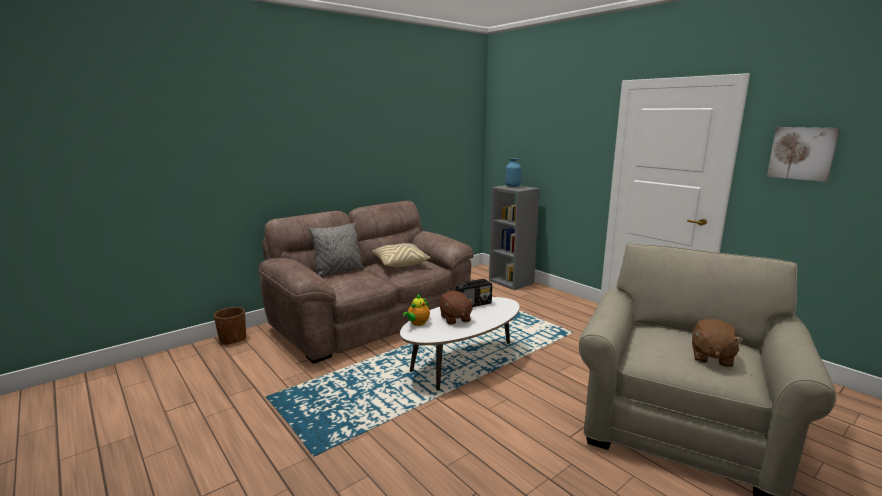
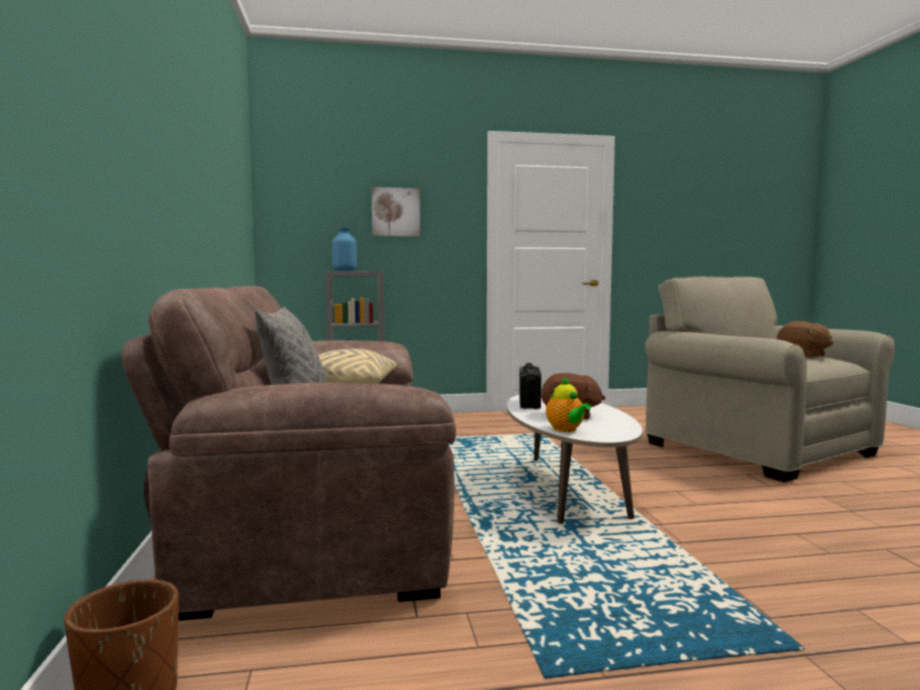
camera: 60 degrees left, 10 degrees down
(802, 153) = (662, 209): picture -> picture (395, 212)

